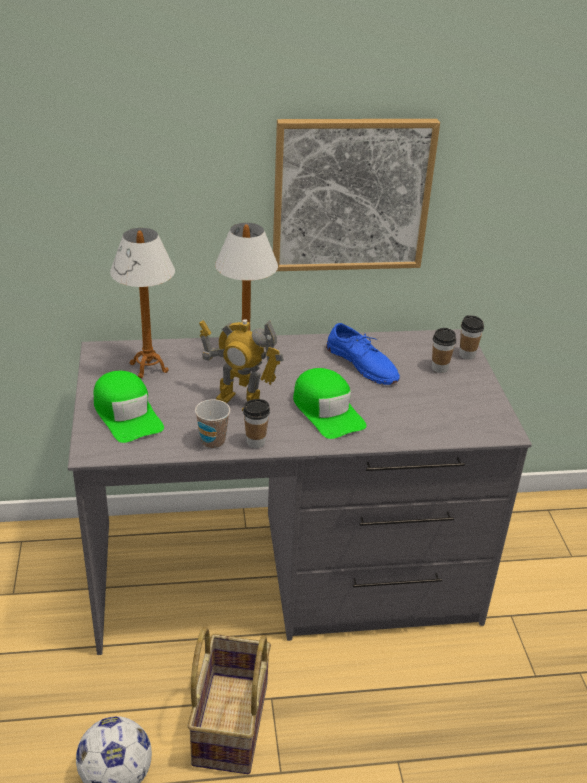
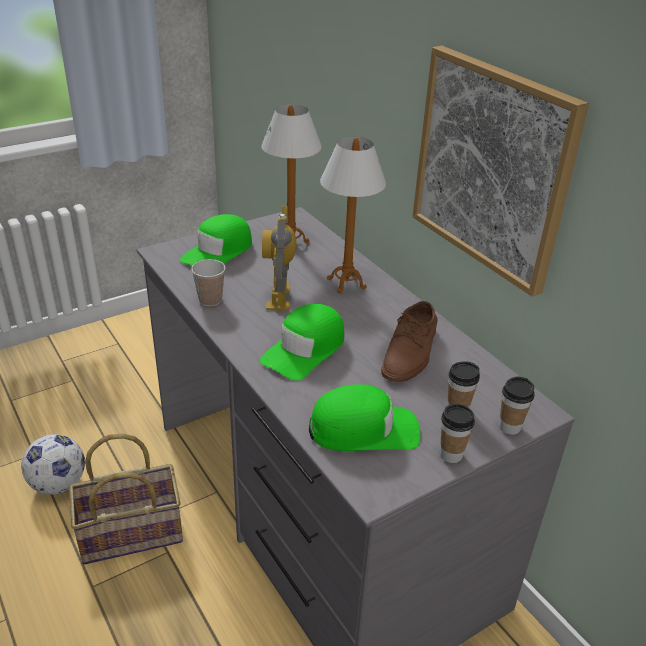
camera: 65 degrees right, 0 degrees up
(255, 442) = (224, 322): cup -> cup (451, 454)
(362, 363) = (410, 352): blue shoe -> brown shoe
(440, 414) = (364, 429): none -> green cap

